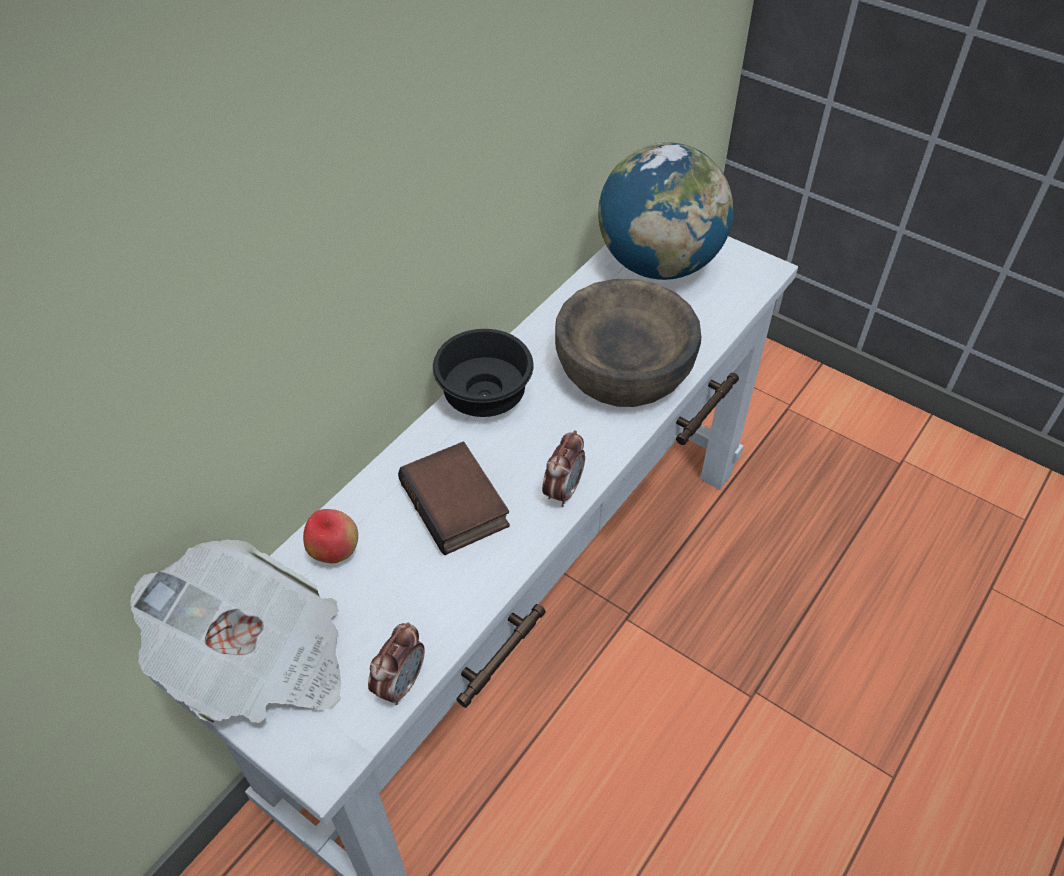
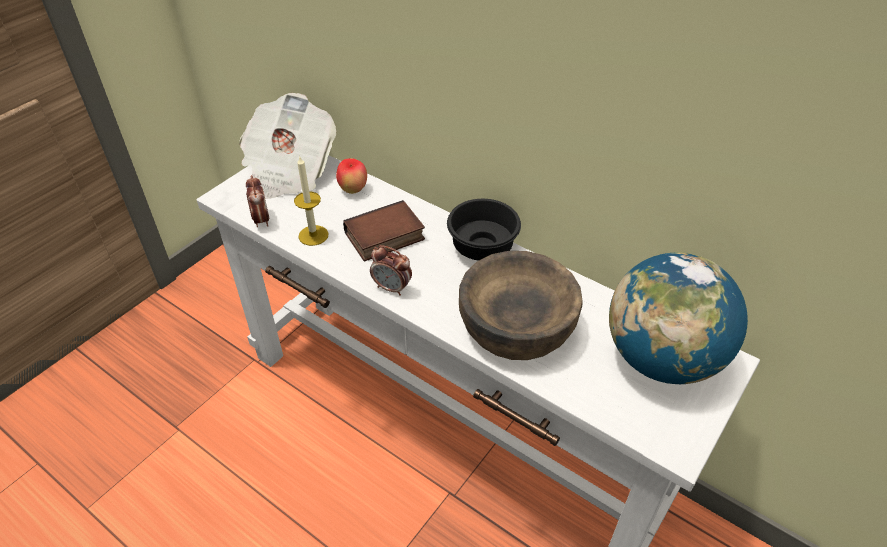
camera: 90 degrees right, 5 degrees down
(400, 683) = (261, 220): alarm clock -> alarm clock turned 135 degrees counterclockwise
(447, 598) = (313, 235): none -> candle

